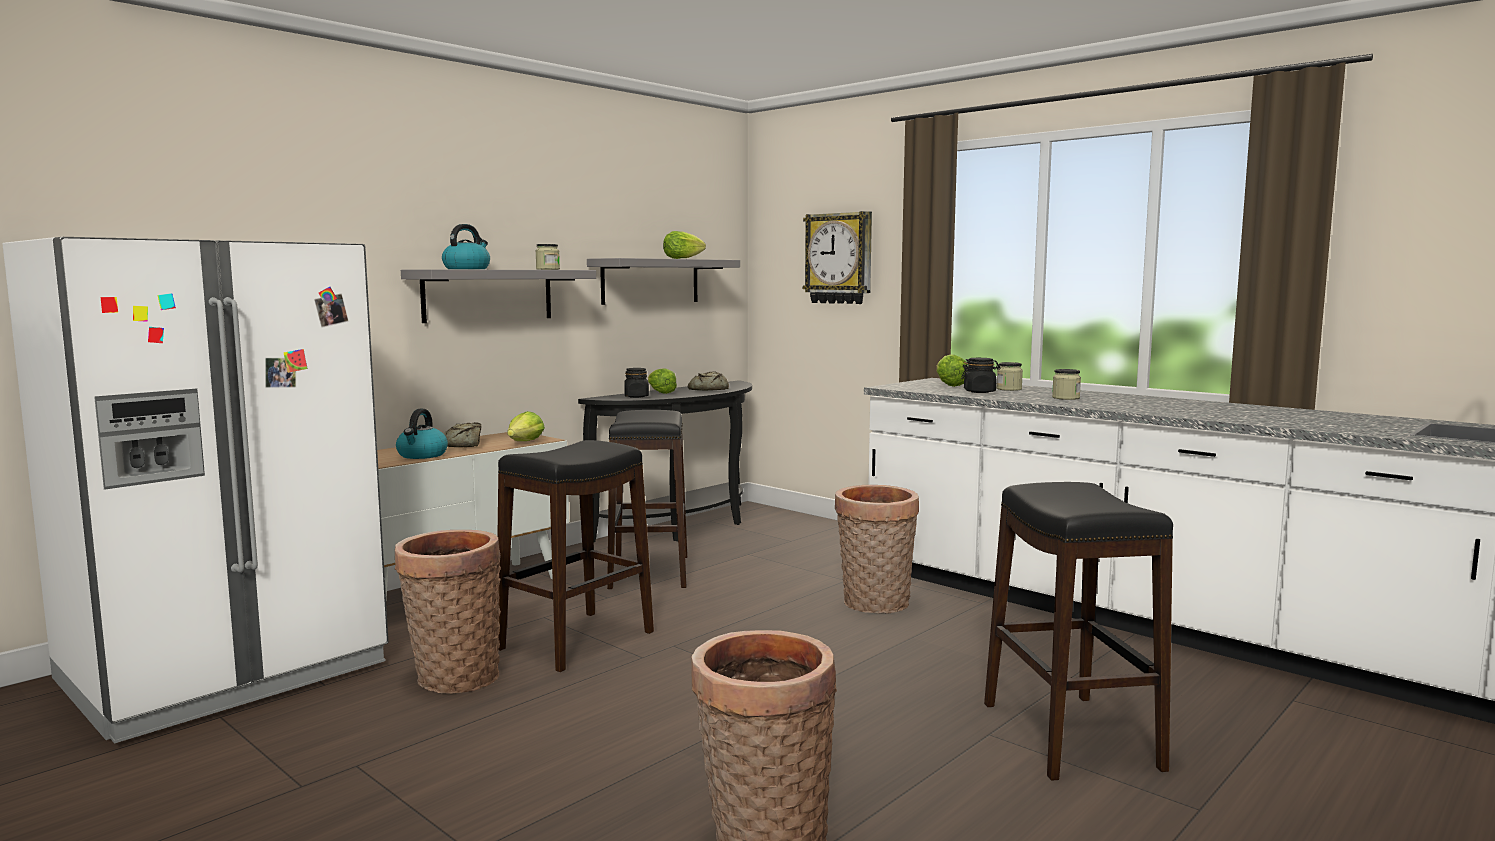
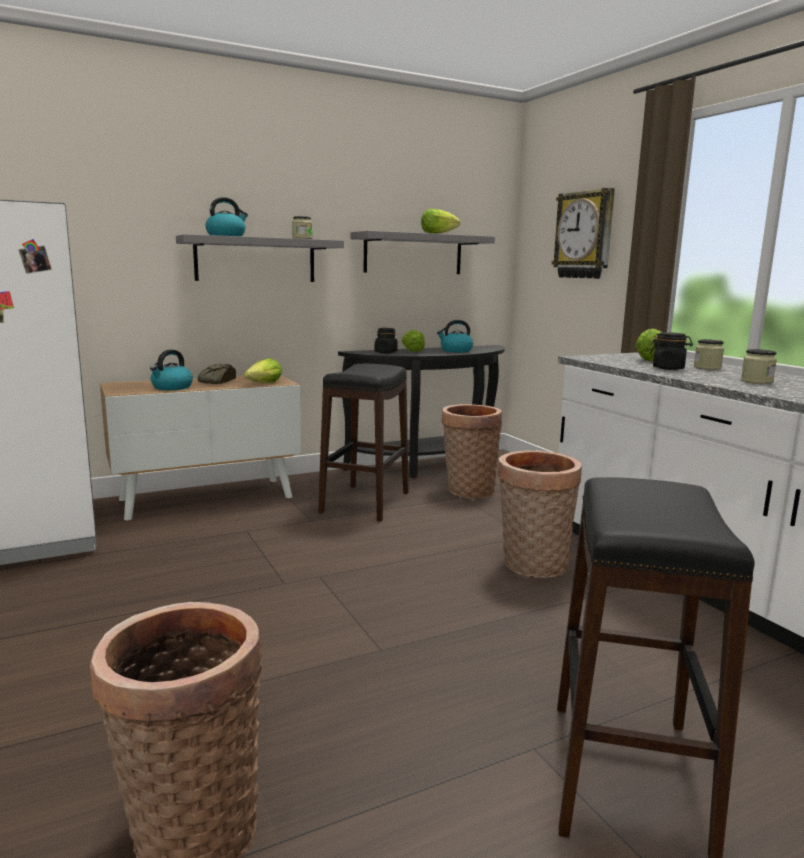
camera: 20 degrees right, 5 degrees up
(453, 677) = (128, 574): basket -> basket (468, 490)
(577, 640) = (249, 556): black stool -> none
(707, 389) = (455, 351): bread -> kettle

